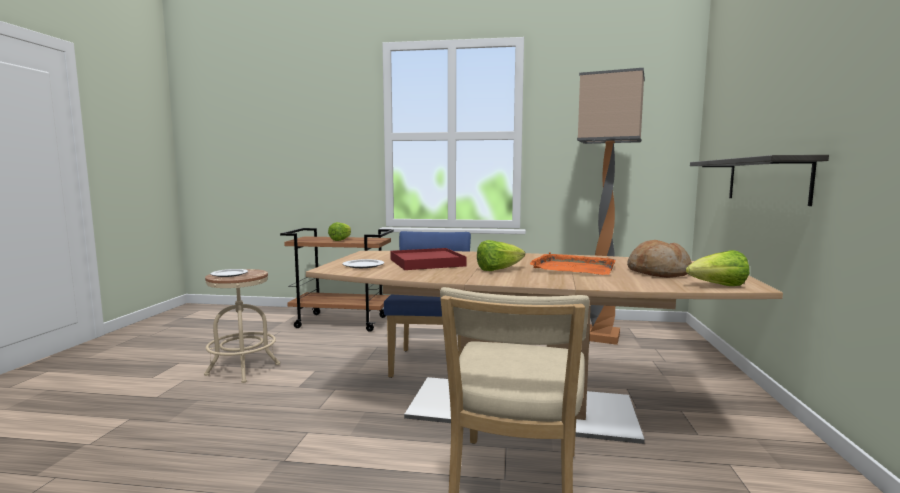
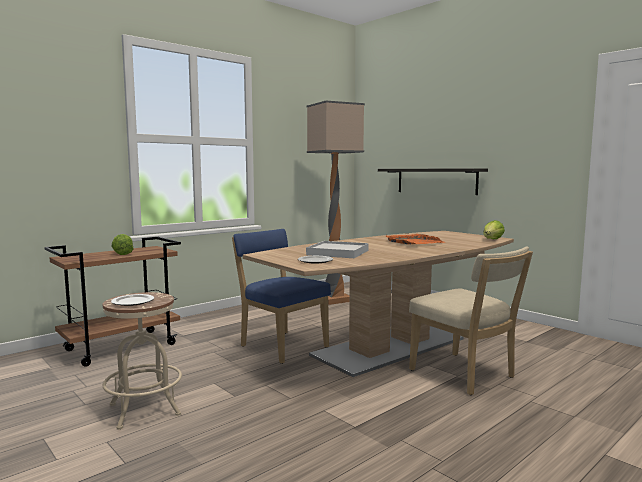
camera: 50 degrees left, 0 degrees up
(427, 263) = (338, 252): red tray -> white tray
(498, 270) = (393, 249): lettuce -> none
(658, 273) = (450, 238): bread -> none

